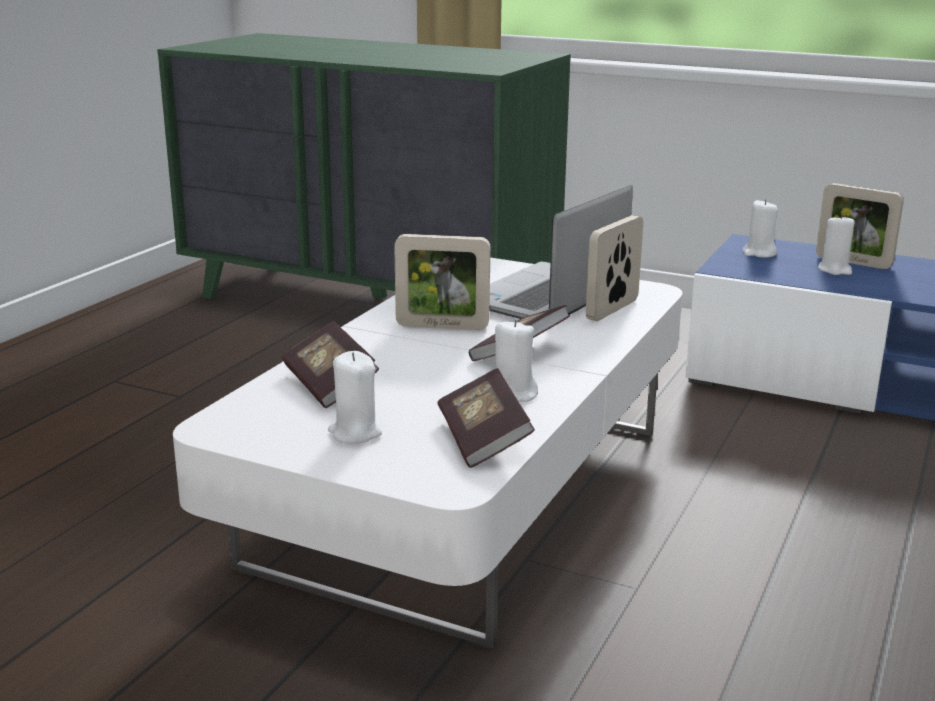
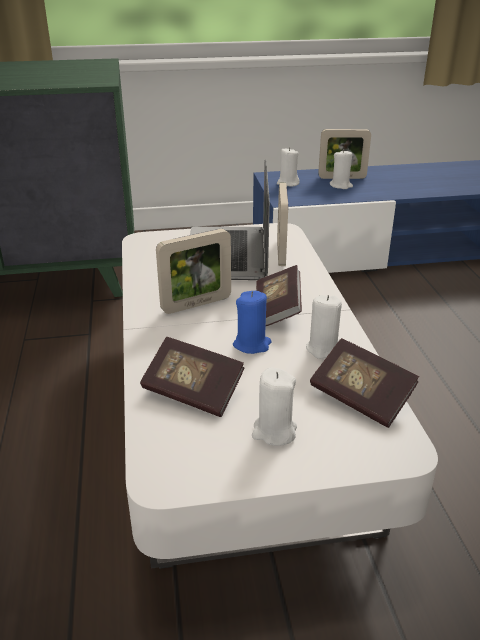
camera: 35 degrees left, 10 degrees up
(444, 370) = (252, 344): none -> blue candle

